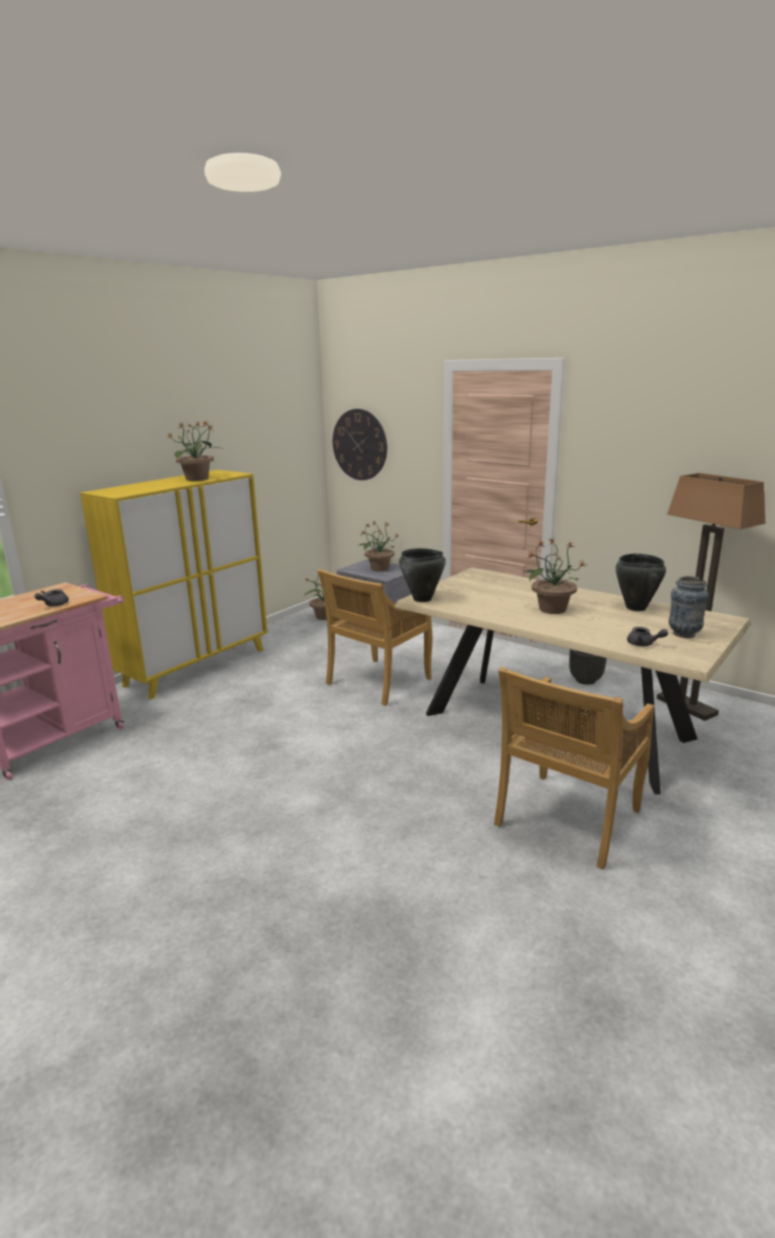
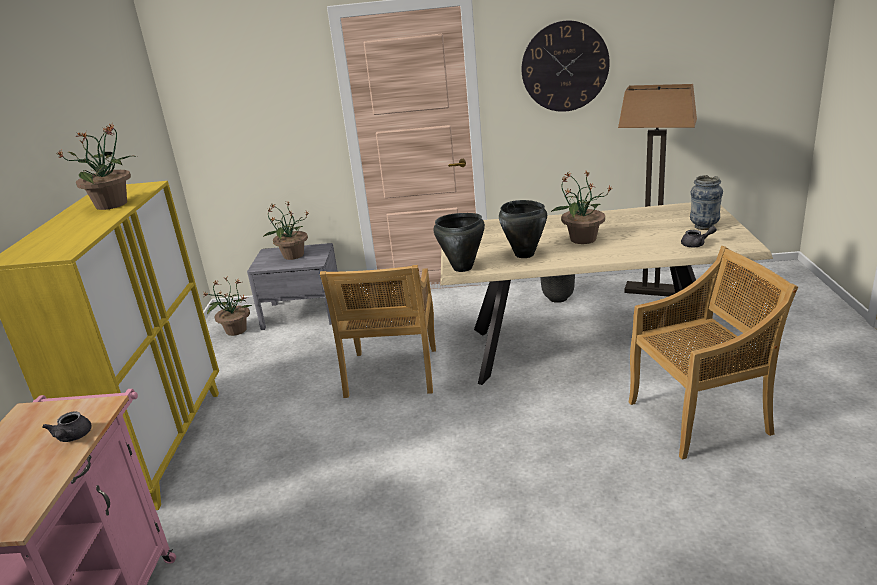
camera: 35 degrees left, 5 degrees up
(359, 445) = (222, 119): wall clock -> wall clock (565, 67)
(567, 819) = (700, 417): beige chair -> beige chair turned 105 degrees counterclockwise
(635, 608) = (635, 217): black cooking pot -> black cooking pot (524, 254)

